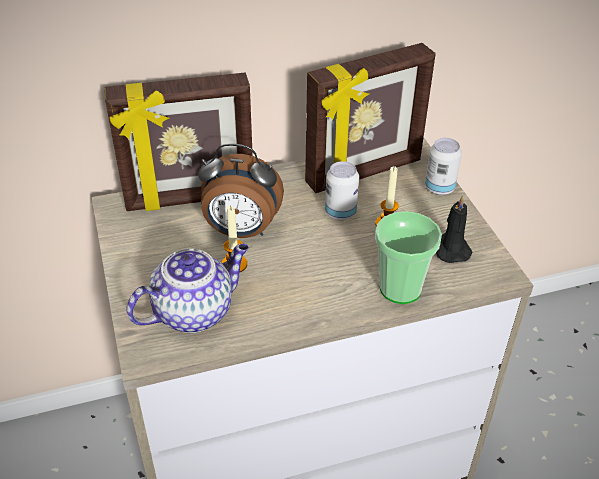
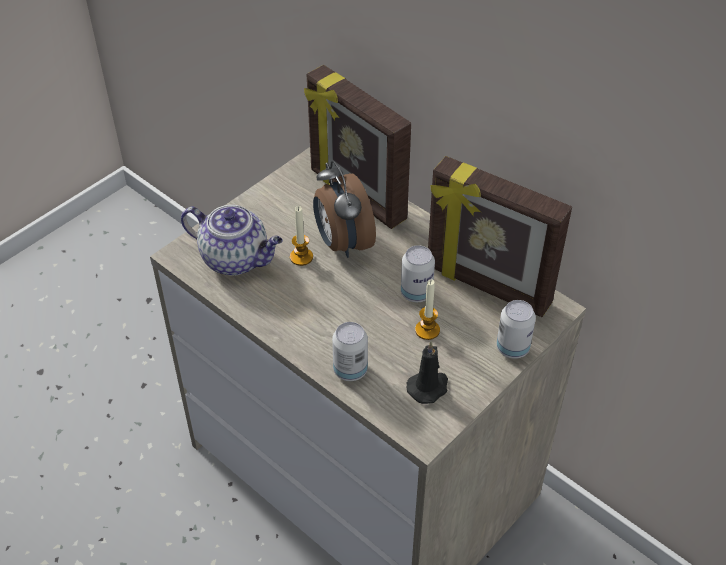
camera: 60 degrees right, 5 degrees up
(400, 288) = (350, 370): cup -> can

